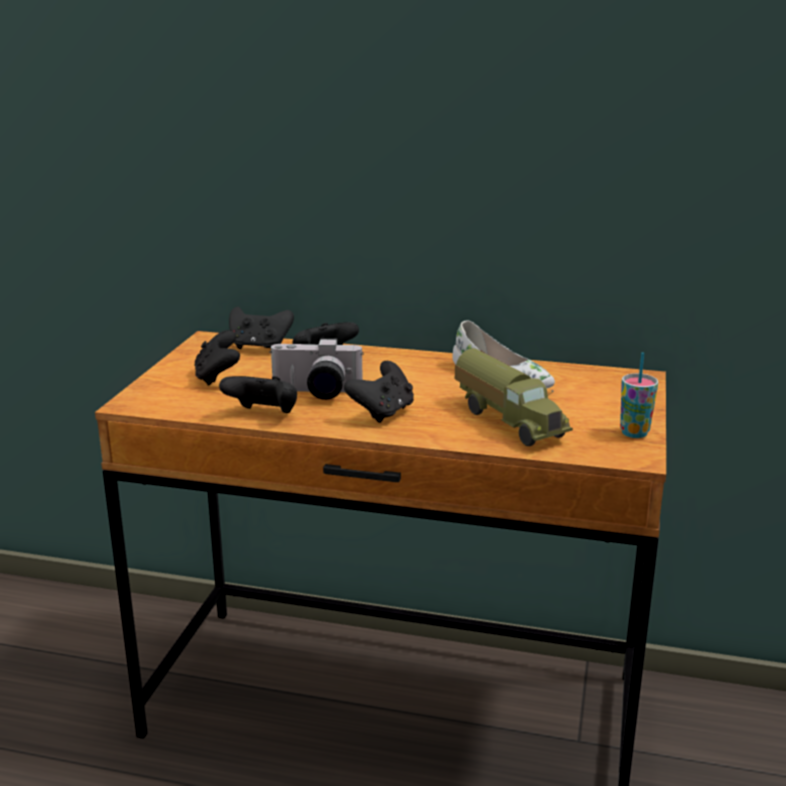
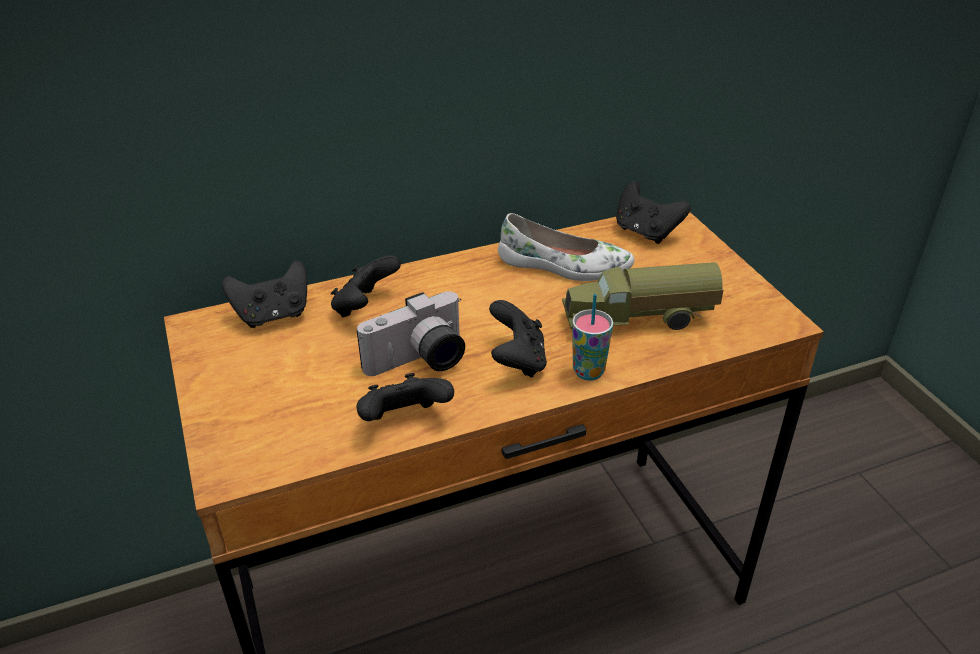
camera: 35 degrees left, 15 degrees up
(217, 377) = (282, 384): black game controller -> black game controller (646, 232)
(510, 421) = (638, 321): toy truck -> toy truck turned 150 degrees clockwise
(634, 433) = (747, 291): cup -> cup (588, 372)

